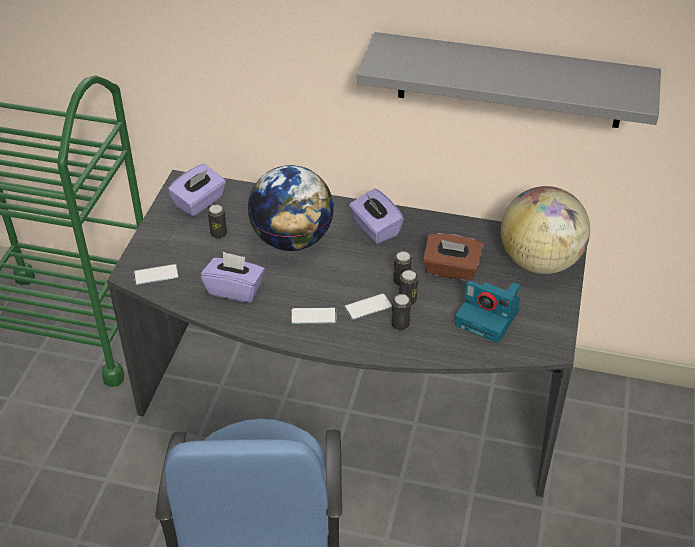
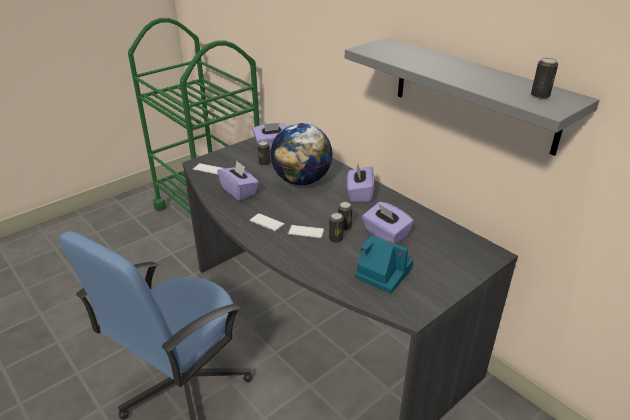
camera: 35 degrees right, 10 degrees down
(400, 324) = (315, 250): can -> can (540, 96)
(451, 270) = (385, 234): brown tissue box -> purple tissue box
(489, 317) = (382, 273): camera -> camera turned 150 degrees clockwise
(539, 261) = (459, 256): globe -> none

